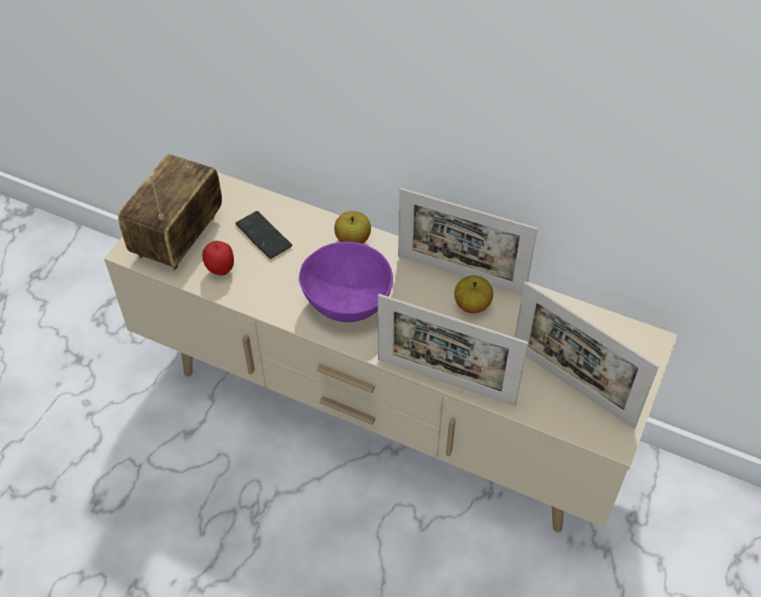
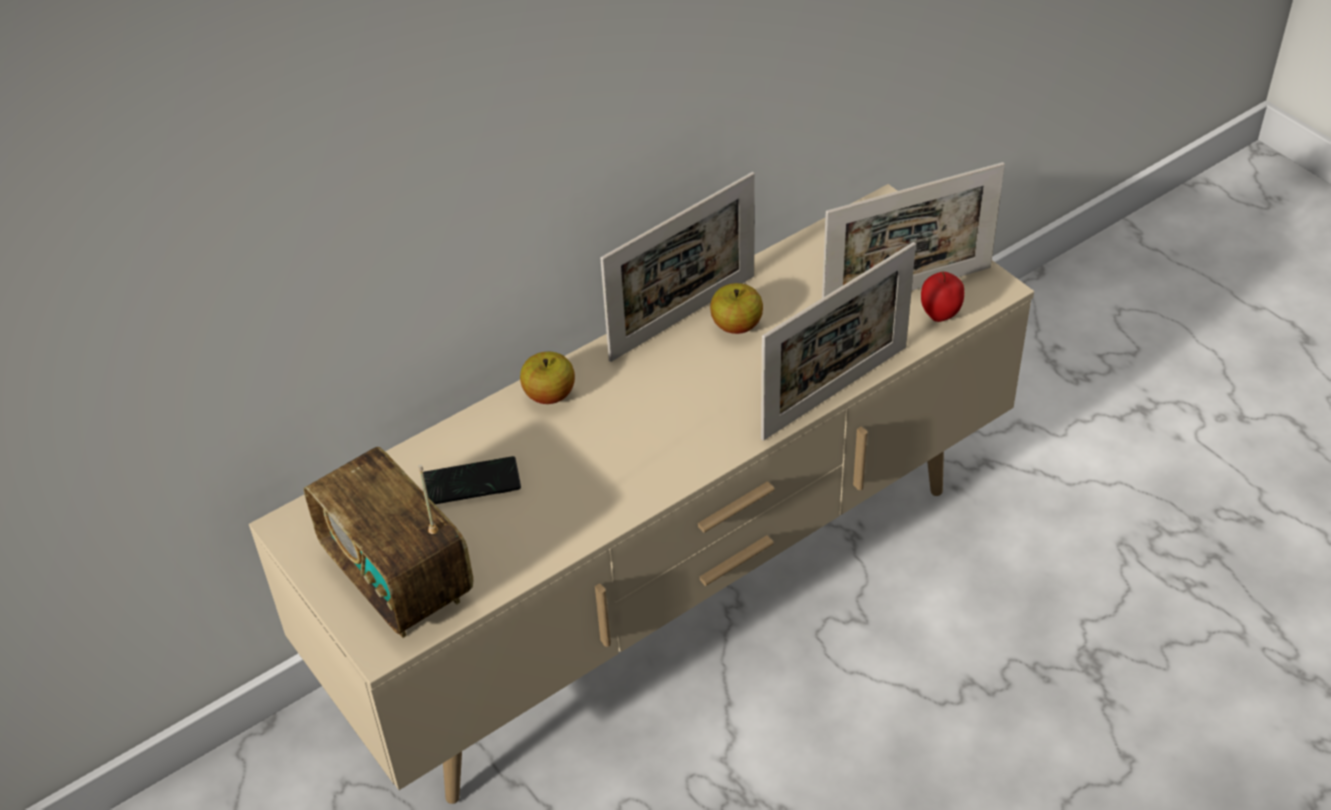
camera: 60 degrees left, 5 degrees down
(220, 270) = (500, 550): apple -> apple (940, 316)
(346, 301) = (649, 438): purple bowl -> none

